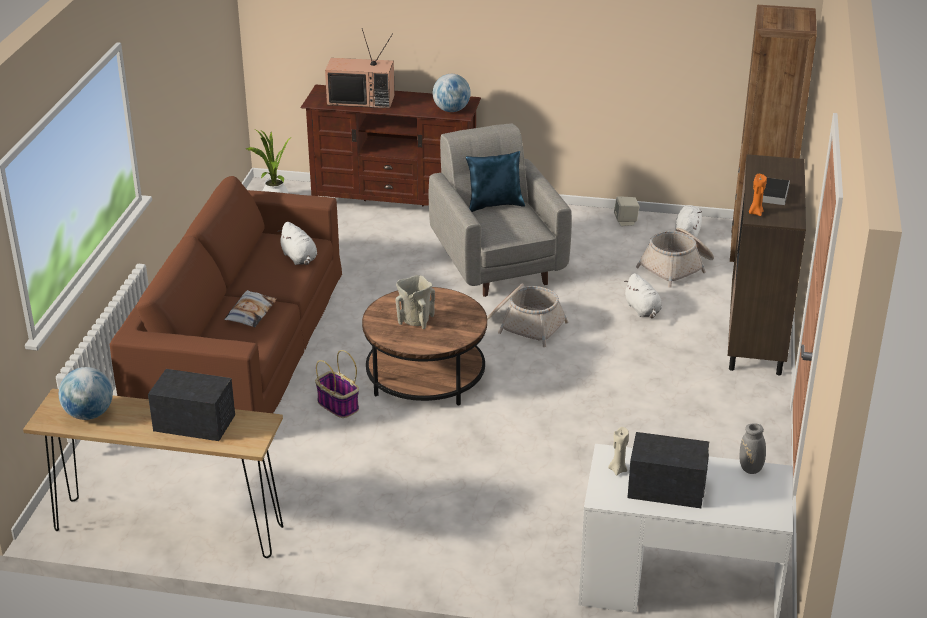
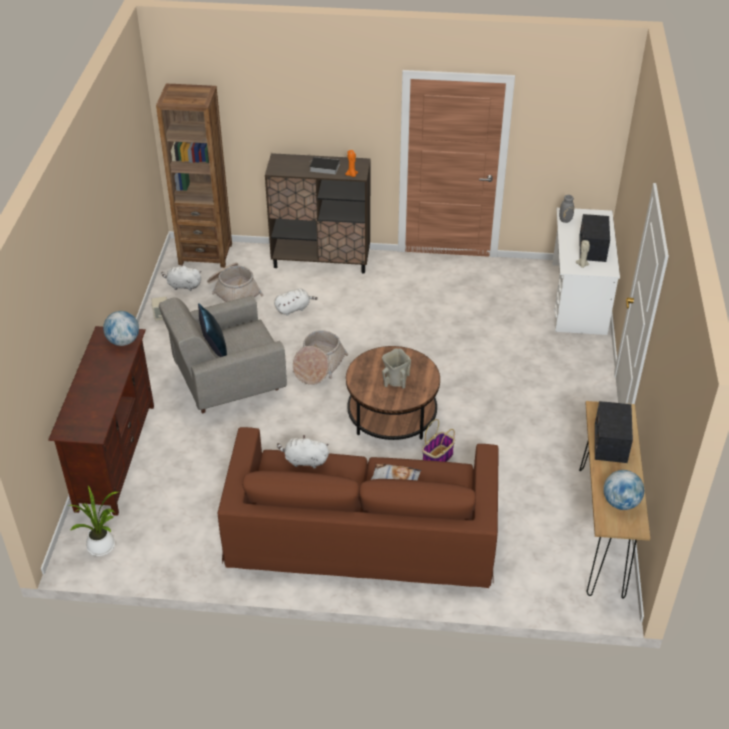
camera: 95 degrees left, 10 degrees up
(299, 258) = (304, 461): white plush toy -> white plush toy turned 135 degrees counterclockwise
(362, 99) = (92, 401): television -> none

